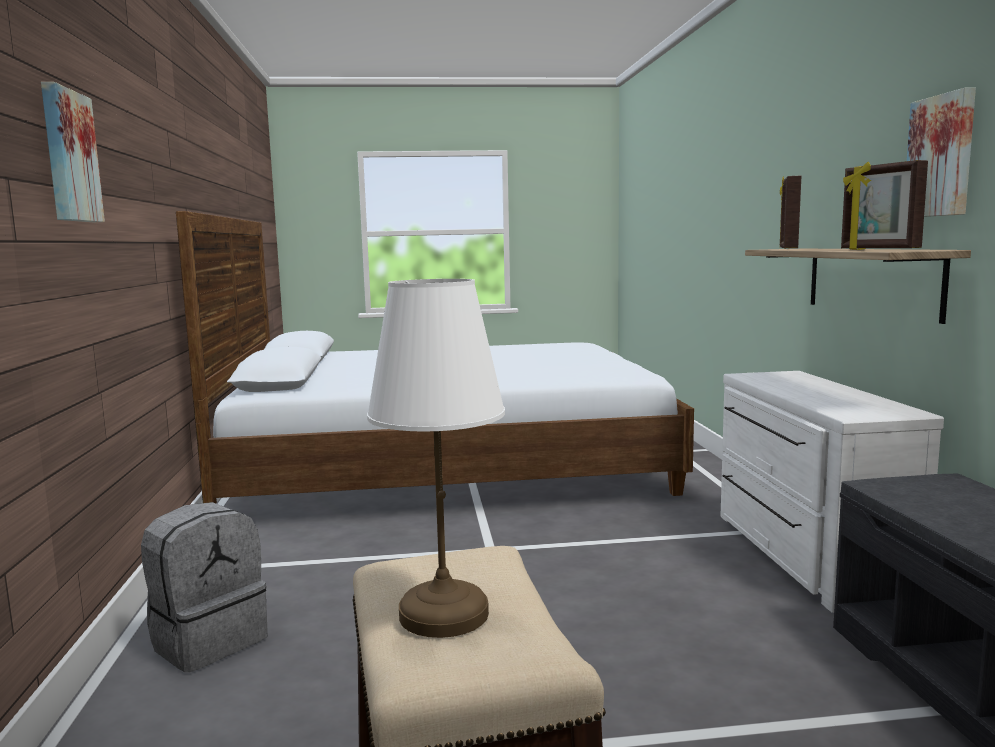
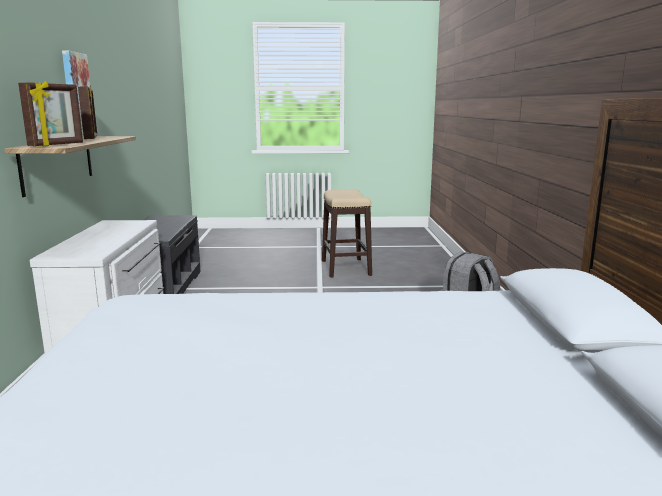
camera: 175 degrees left, 5 degrees up
(68, 156) = (541, 79): picture -> none
(442, 614) = (349, 194): white table lamp -> none

